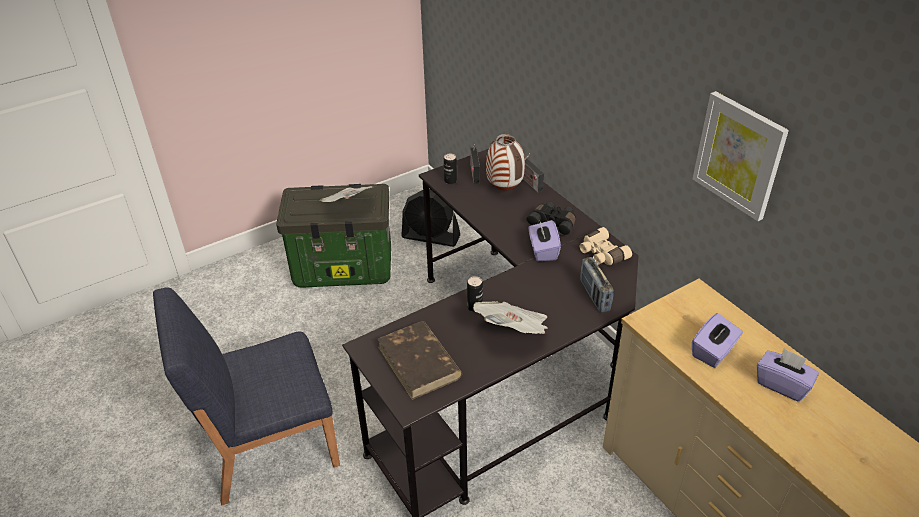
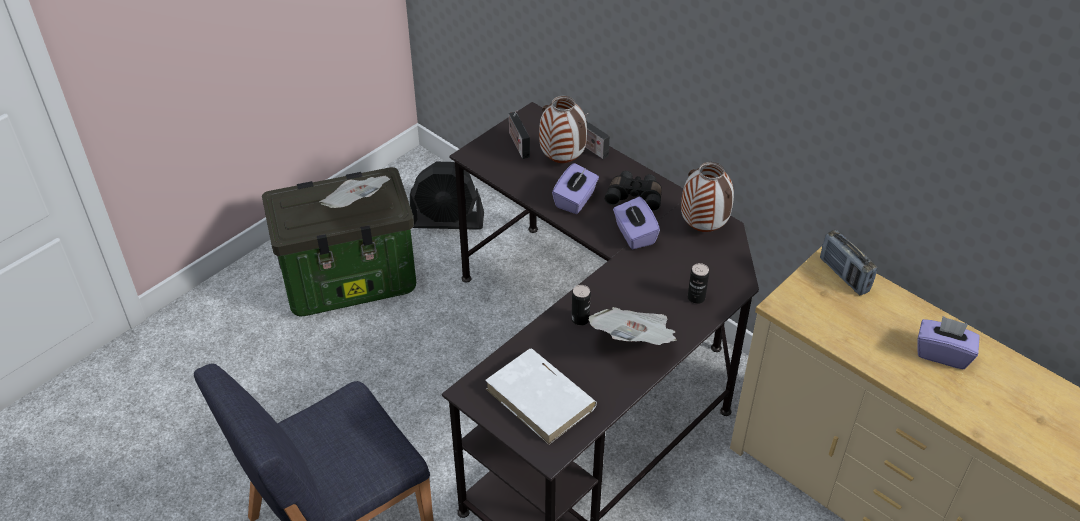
camera: 15 degrees left, 5 degrees up
(419, 362) = (541, 399): brown book -> white book
(450, 181) = (492, 159): can -> can (696, 298)
(594, 296) = (710, 282): radio -> radio (844, 275)
(601, 254) = (702, 228): beige binoculars -> vase
(713, 352) = (864, 329): purple tissue box -> purple tissue box (575, 200)
(739, 155) = (868, 110): picture -> none

